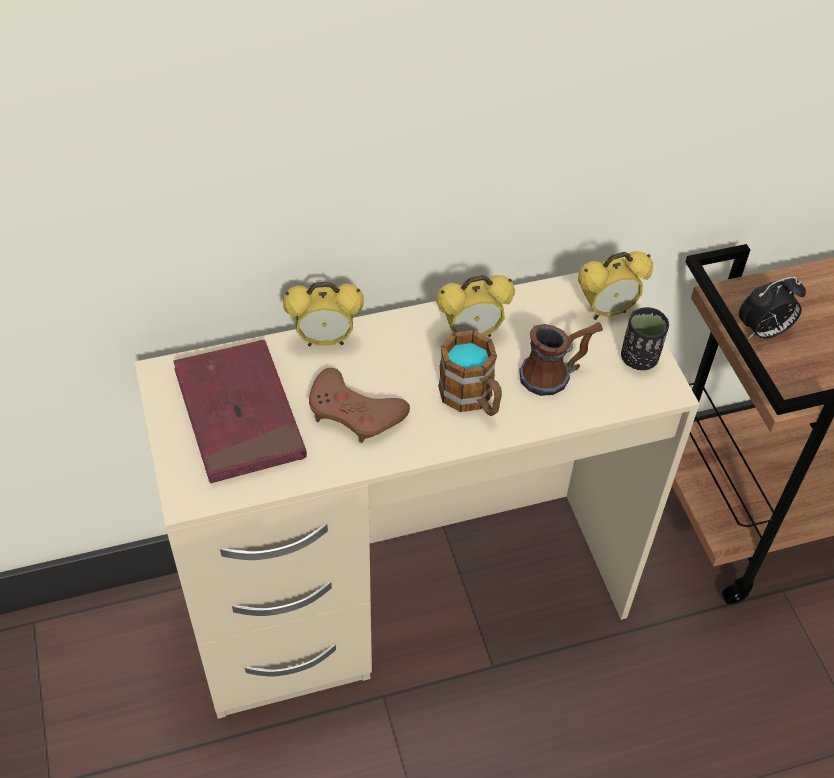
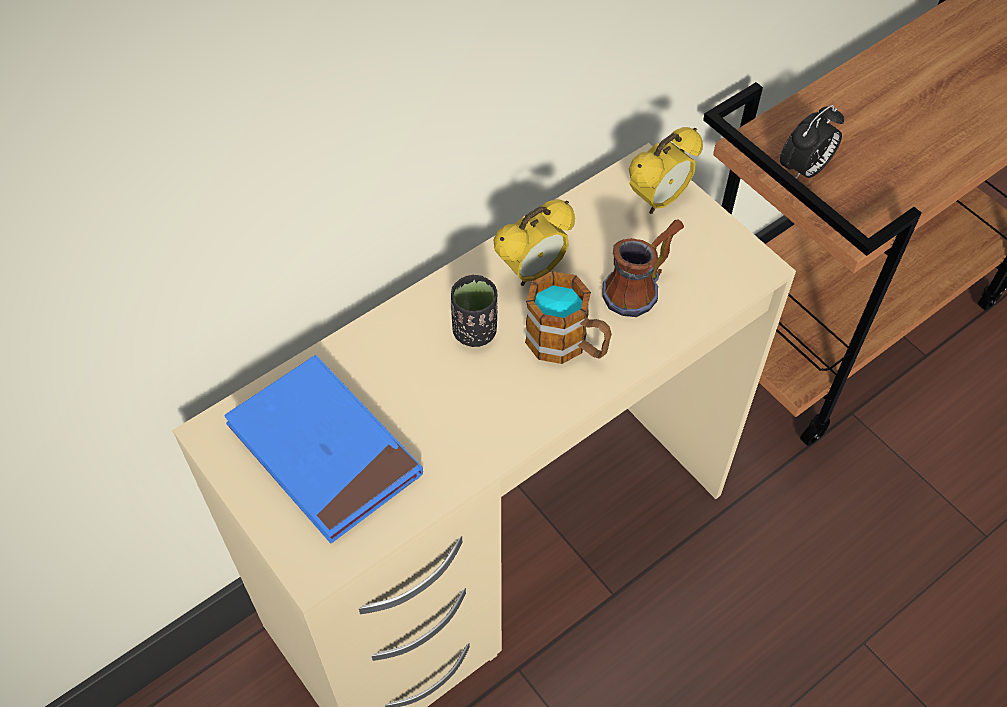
camera: 20 degrees left, 5 degrees up
(239, 415) = (324, 451): red book -> blue book
(325, 340) = (379, 331): alarm clock -> none
(354, 412) = (450, 403): brown game controller -> none
(639, 358) = (715, 242): black cup -> black cup (475, 331)

